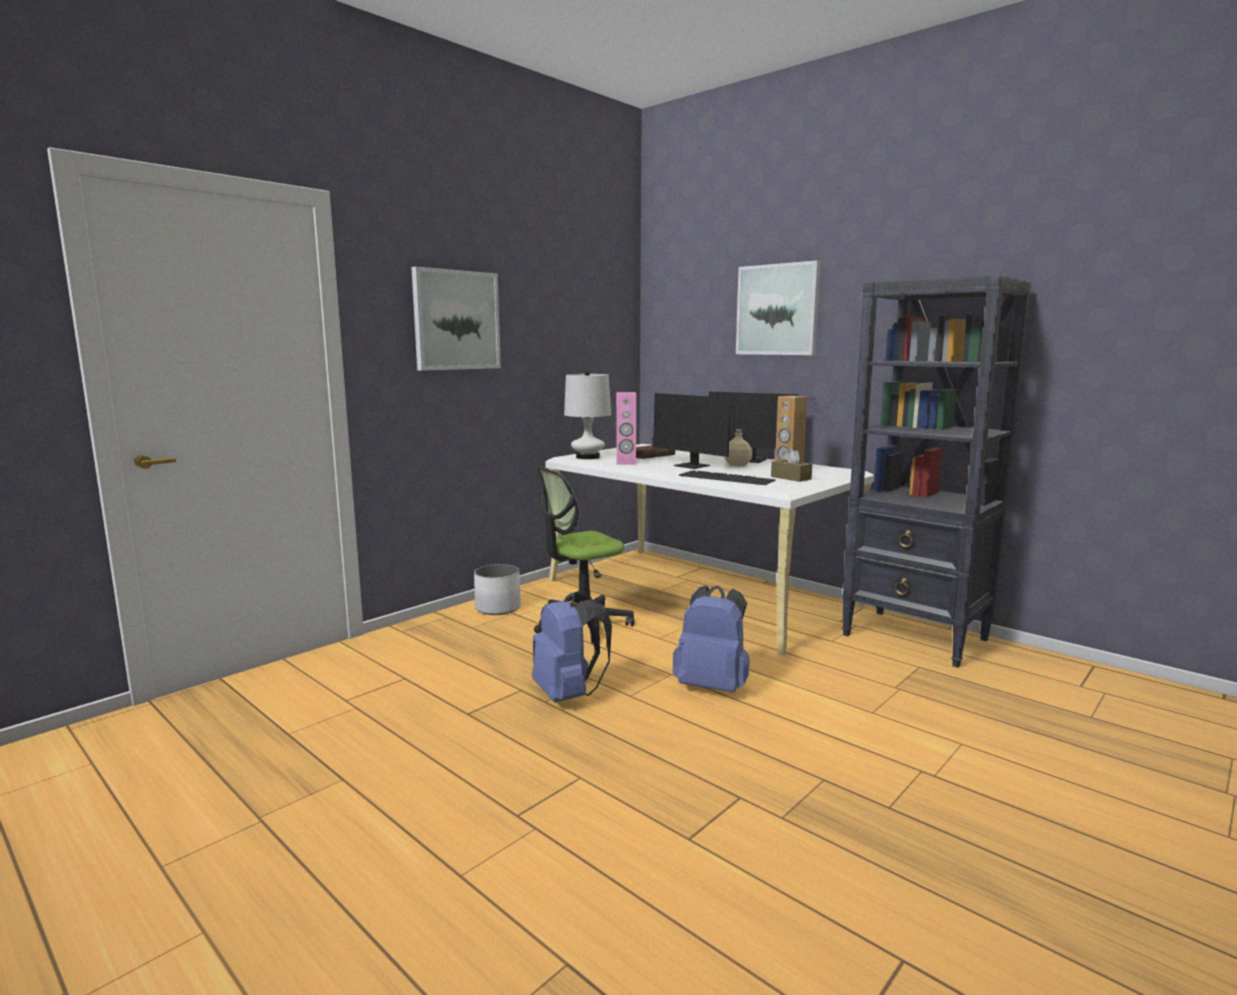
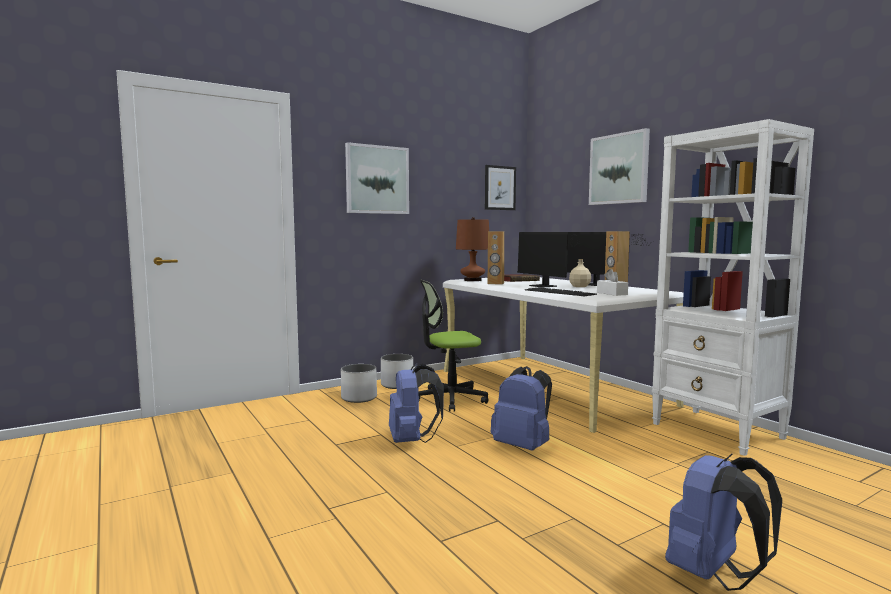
camera: 15 degrees right, 5 degrees down
(456, 634) = (358, 398): none -> white planter
(588, 457) = (472, 280): white table lamp -> brown table lamp
(610, 326) = (500, 188): none -> picture
(626, 463) = (495, 283): pink speaker -> brown speaker
(790, 478) = (612, 293): brown tissue box -> white tissue box
(916, 638) = (718, 431): black bookcase -> white bookcase
(1003, 828) = (713, 575): none -> blue backpack

